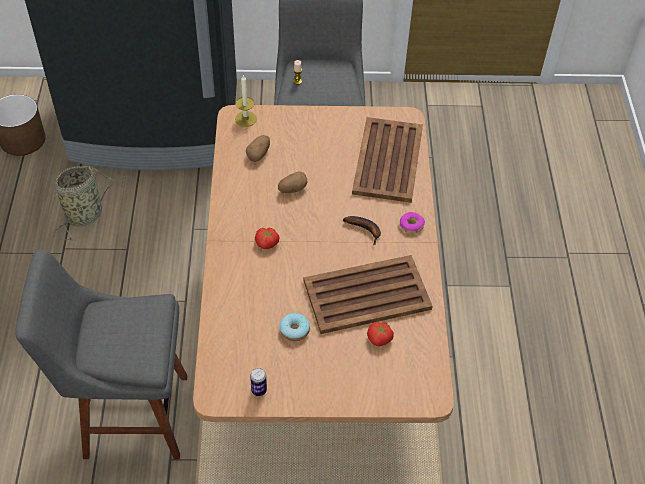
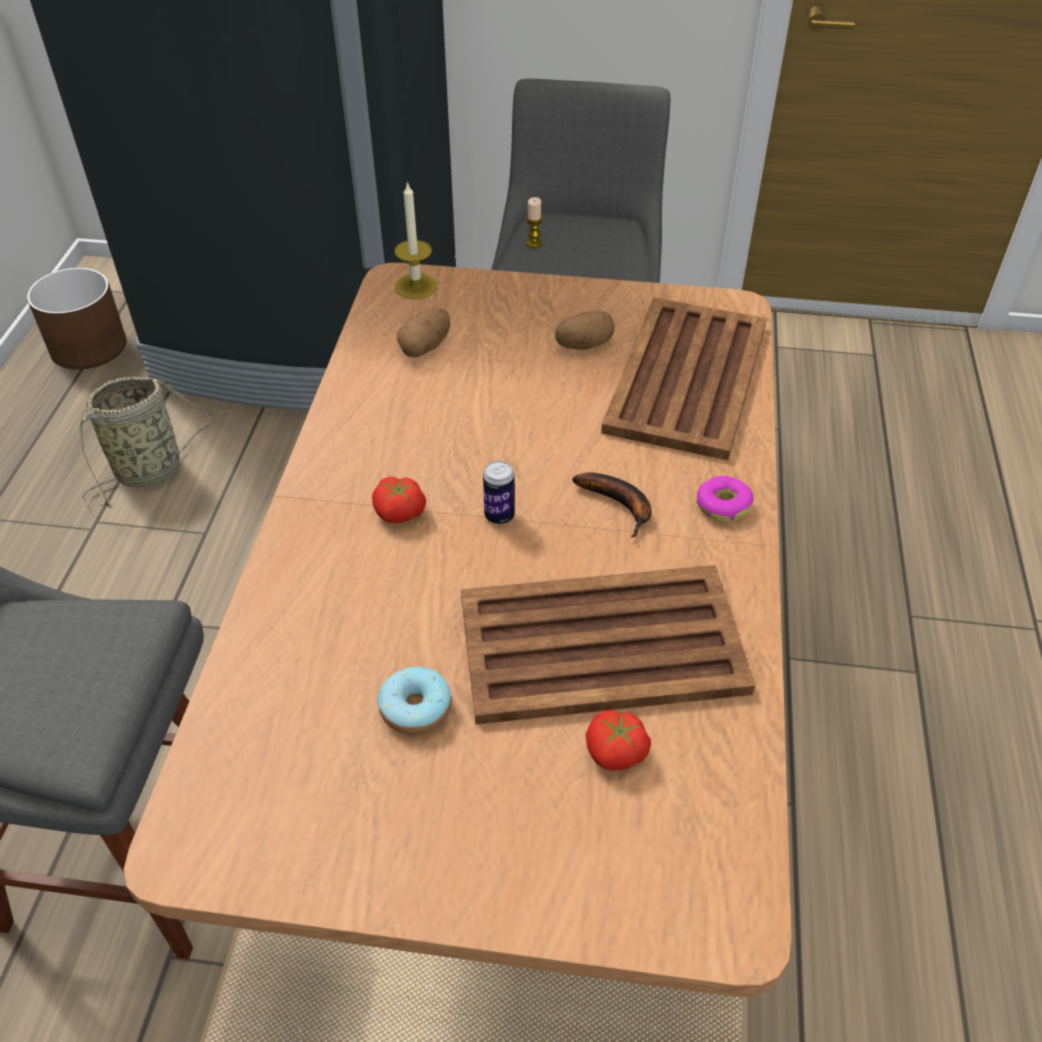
camera: 10 degrees right, 5 degrees down
(259, 390) = (293, 849): can -> can (499, 516)
(292, 189) = (479, 413): potato -> potato (584, 344)

